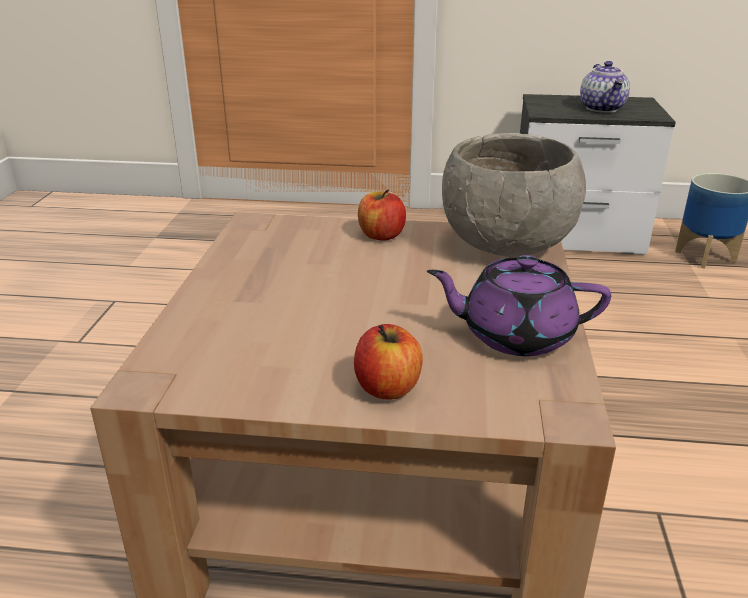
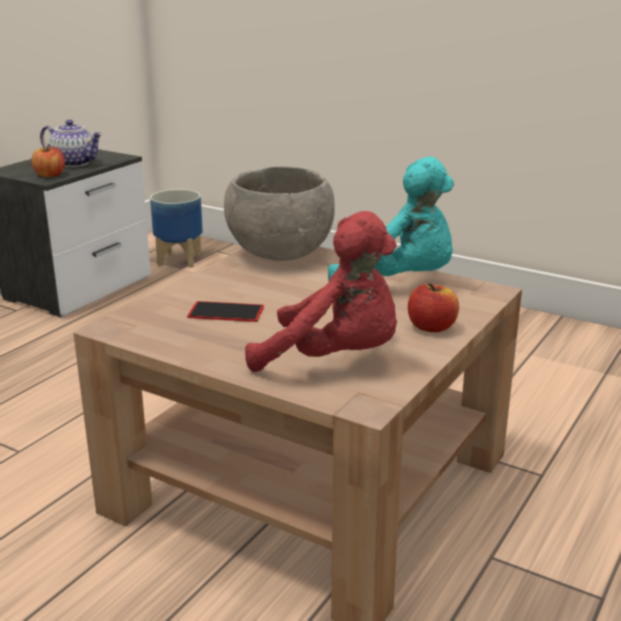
camera: 65 degrees left, 5 degrees down
(249, 341) = (335, 359): none -> red plush toy
(326, 257) = (226, 312): none -> phone
(381, 235) = (210, 286): apple -> apple (50, 175)
(515, 335) = (400, 282): purple teapot -> turquoise plush toy

